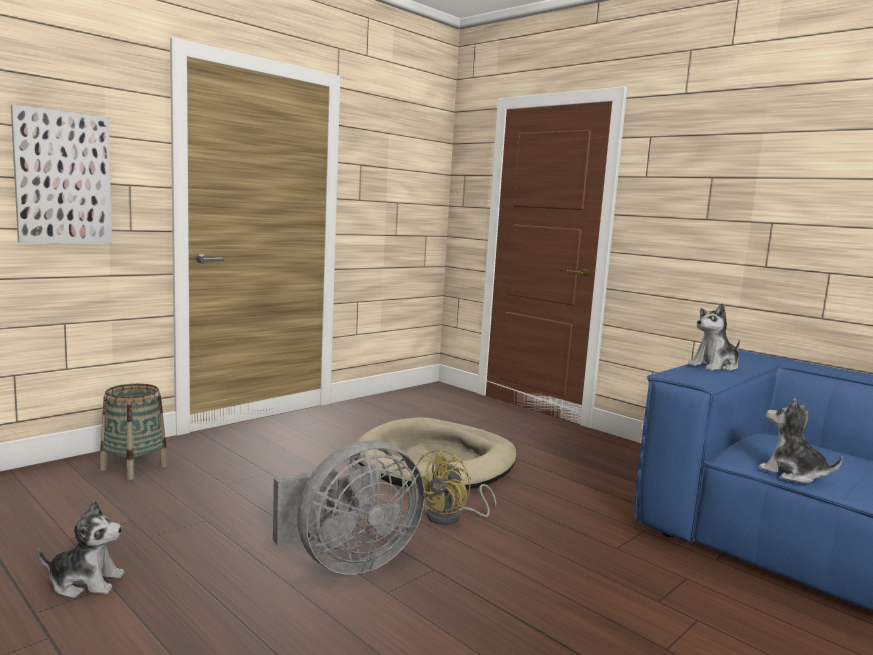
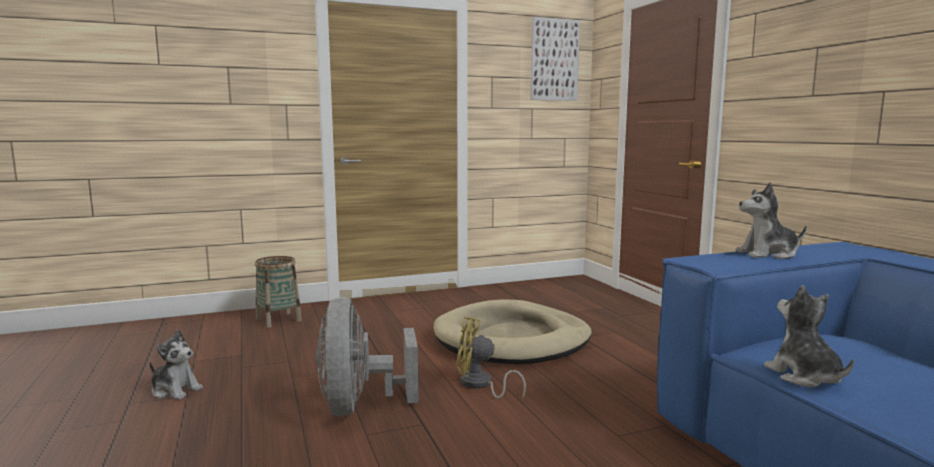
camera: 25 degrees right, 0 degrees up
(63, 178) = (235, 102): picture -> picture (554, 60)
(348, 562) = (359, 406): grey fan -> grey fan turned 90 degrees clockwise
(451, 517) = (480, 385): yellow fan -> yellow fan turned 45 degrees clockwise

